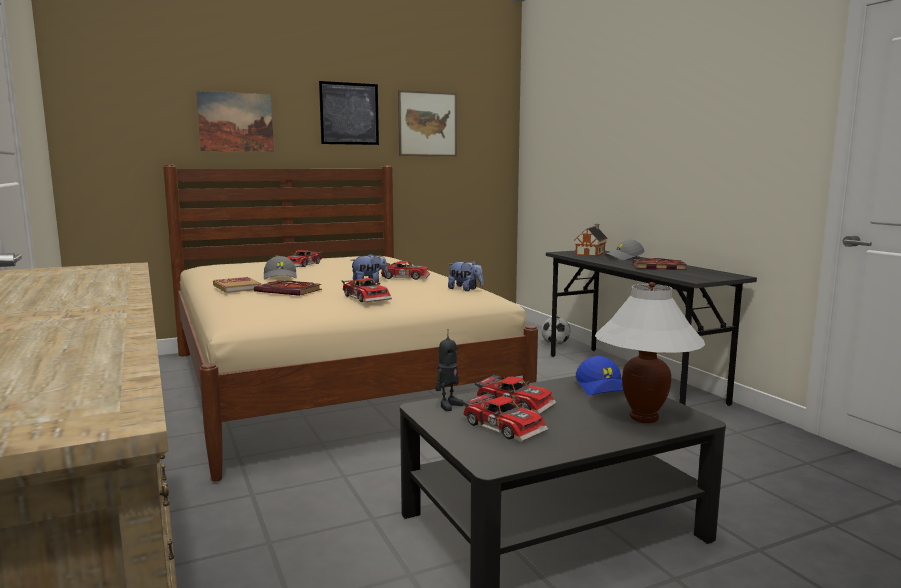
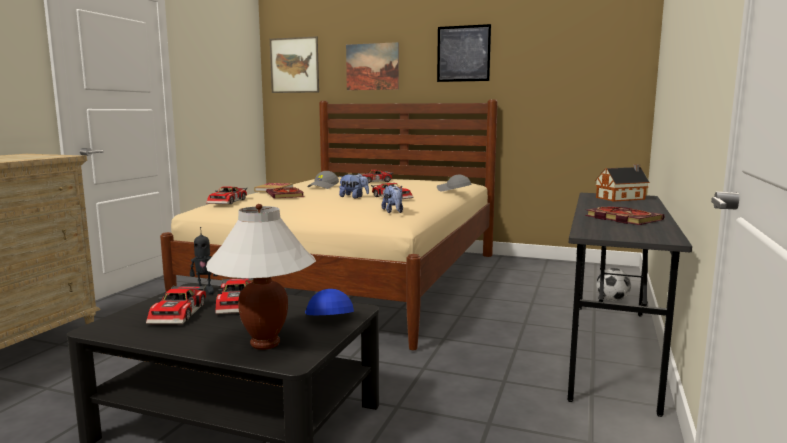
camera: 45 degrees right, 0 degrees up
(367, 297) = (305, 206): toy car -> toy car (229, 202)
(427, 124) = (542, 58): picture -> picture (294, 65)
(603, 387) = (328, 315): blue cap -> blue cap turned 135 degrees clockwise
(624, 257) = (636, 206): grey cap -> grey cap (453, 190)

